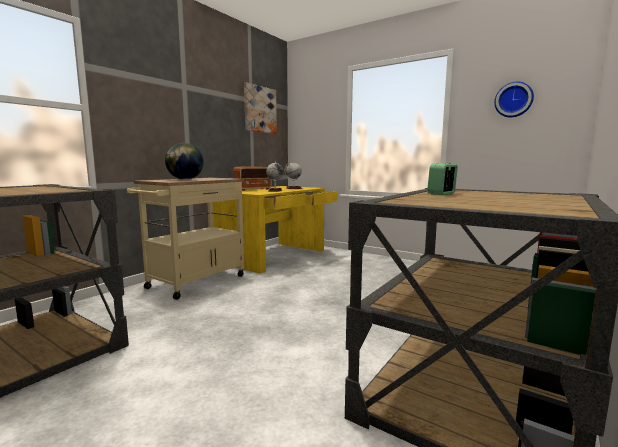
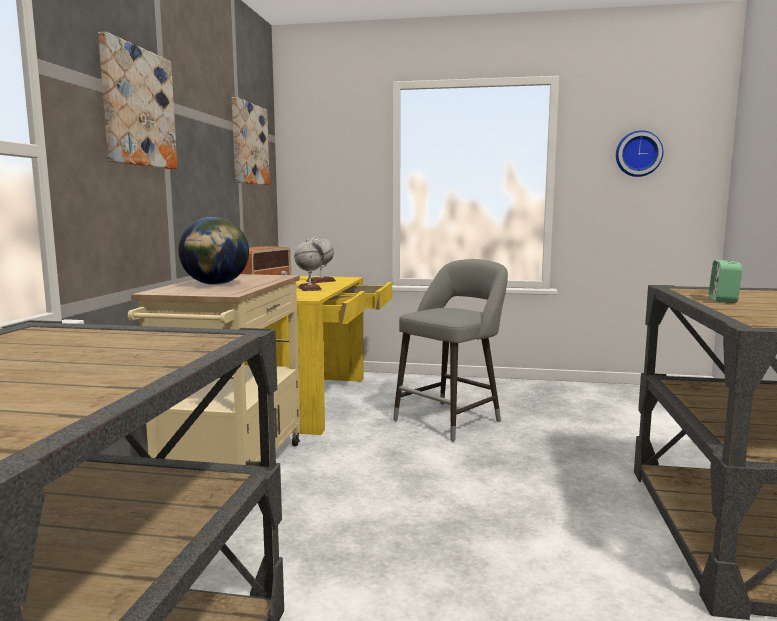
camera: 25 degrees left, 0 degrees up
(161, 87) = (137, 107): none -> picture
(342, 277) = (451, 419): none -> grey stool

